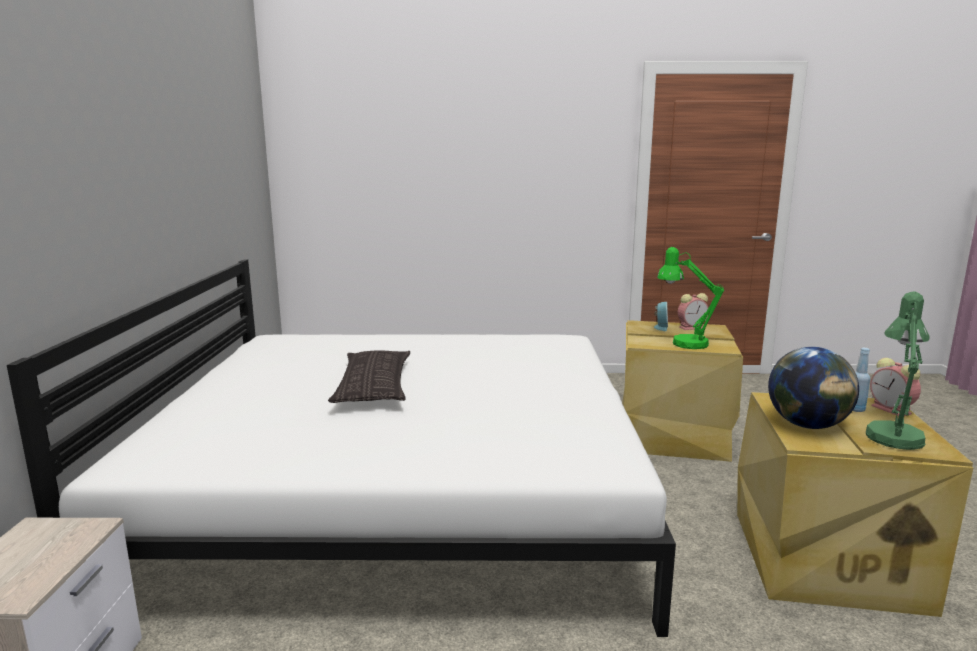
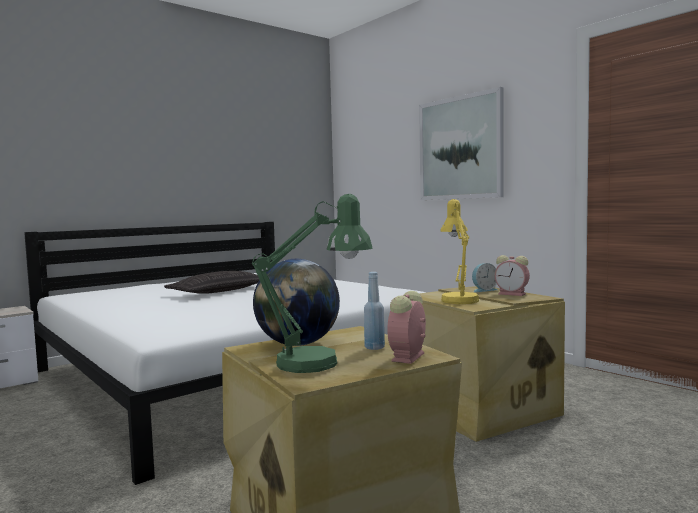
camera: 50 degrees right, 10 degrees down
(503, 163) = (460, 148): none -> picture
(682, 342) = (458, 299): green table lamp -> yellow table lamp

